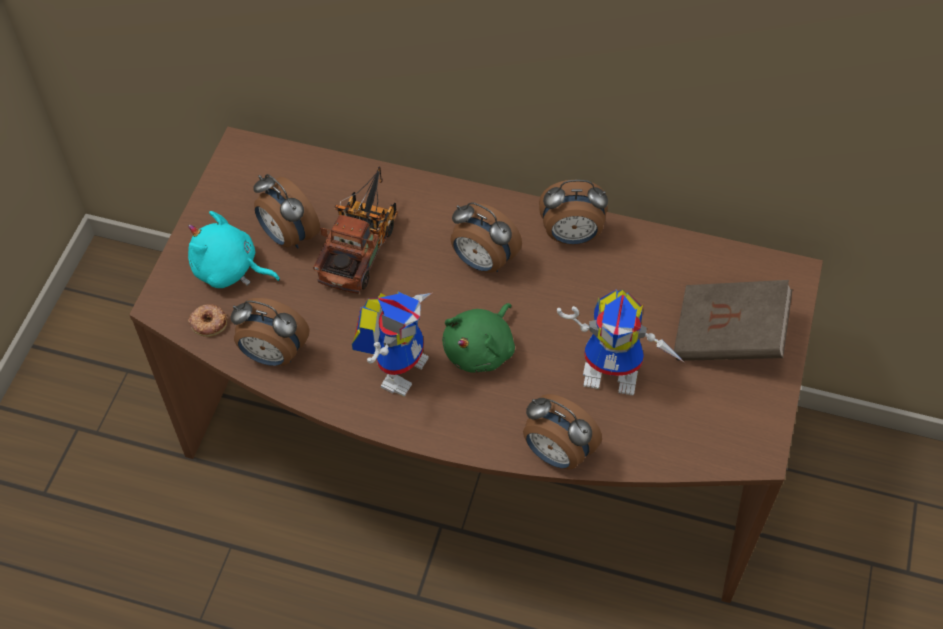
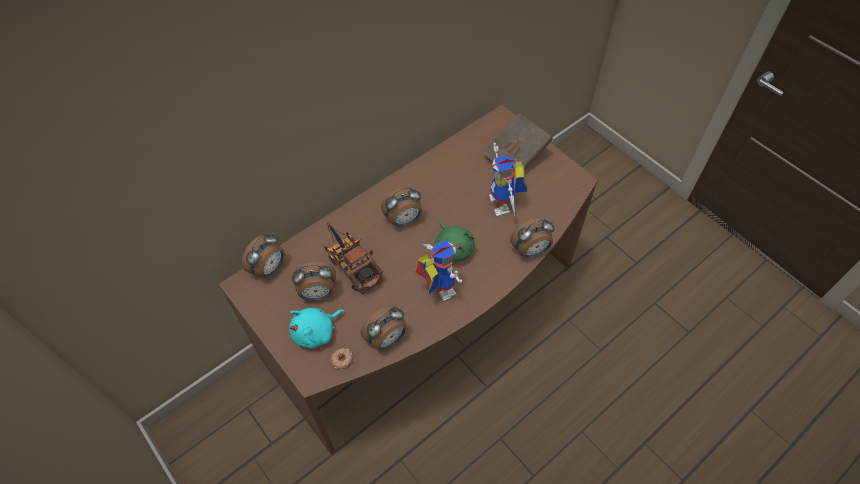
camera: 55 degrees left, 0 degrees up
(571, 236) = (418, 179): alarm clock -> alarm clock (269, 269)
(615, 373) = (504, 205): toy robot -> toy robot turned 120 degrees clockwise

